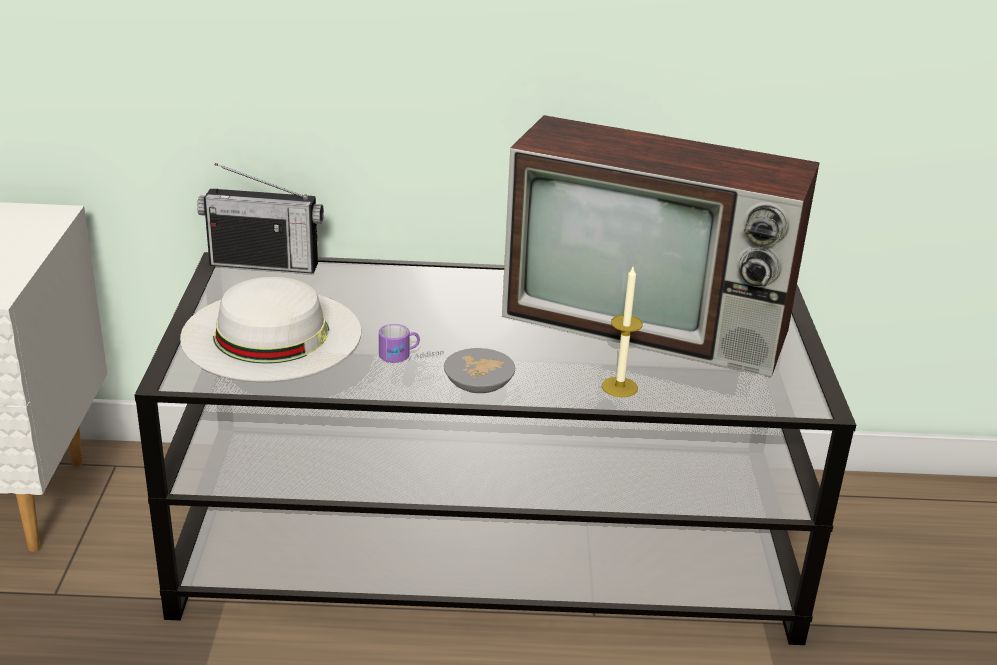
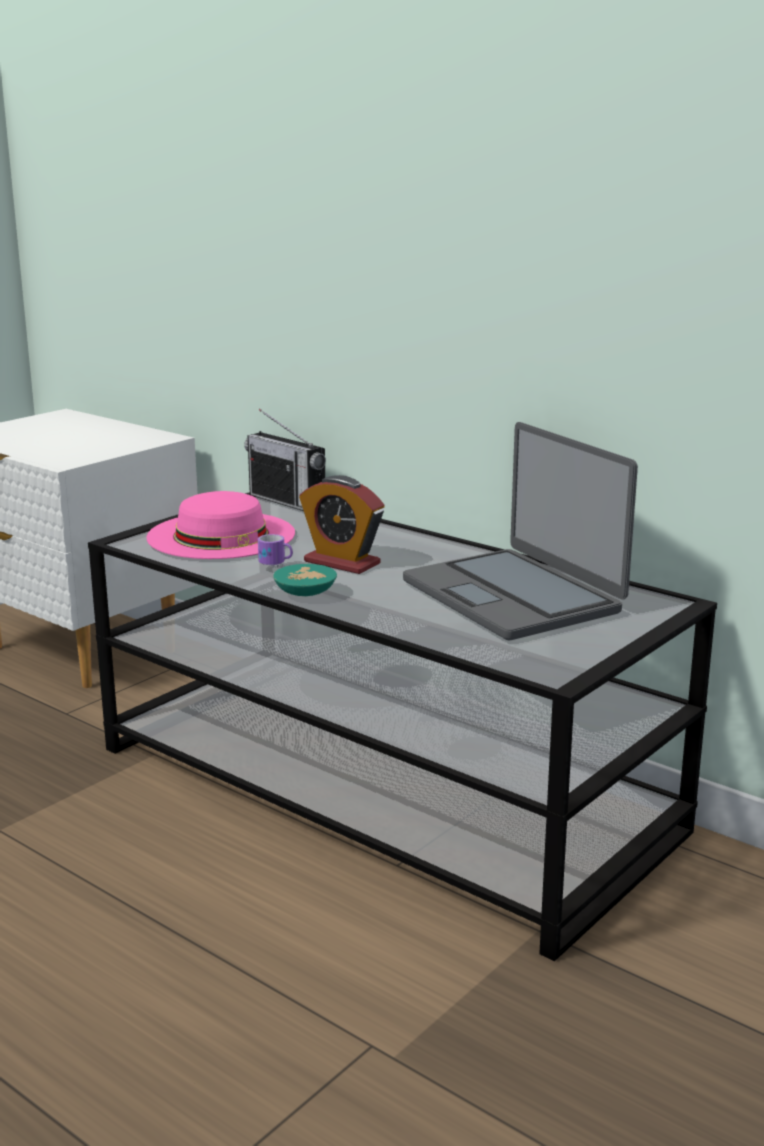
camera: 40 degrees right, 10 degrees down
(272, 334) = (221, 535): white hat -> pink hat
(446, 332) = (342, 562): none -> alarm clock
(481, 384) = (307, 593): grey bowl -> turquoise bowl
(619, 387) = (410, 622): candle -> none
(651, 323) = (513, 596): television -> laptop

